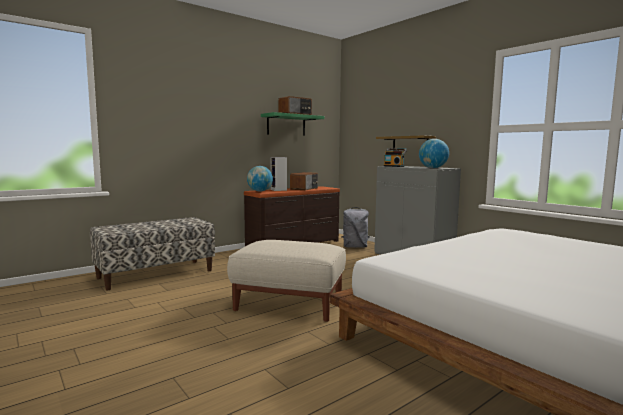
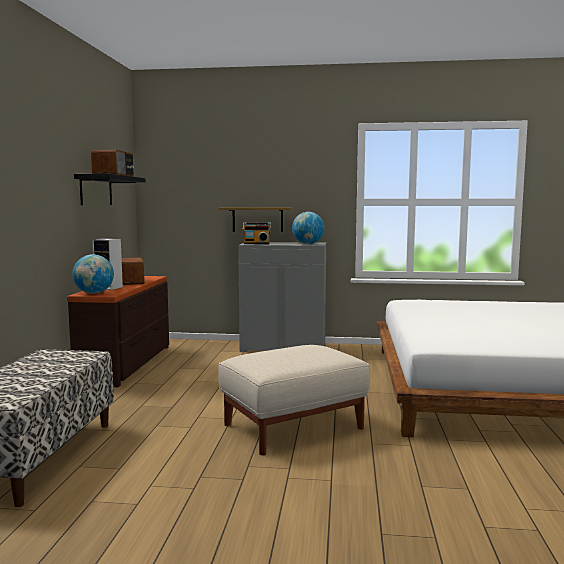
camera: 45 degrees left, 0 degrees up
(286, 125) = (96, 190): green shelf -> black shelf
(355, 247) = (203, 349): grey backpack -> none

